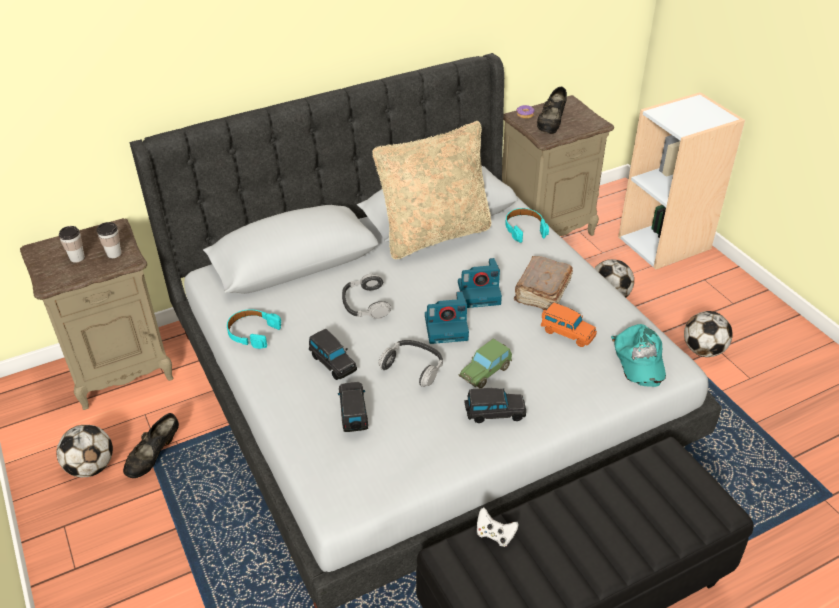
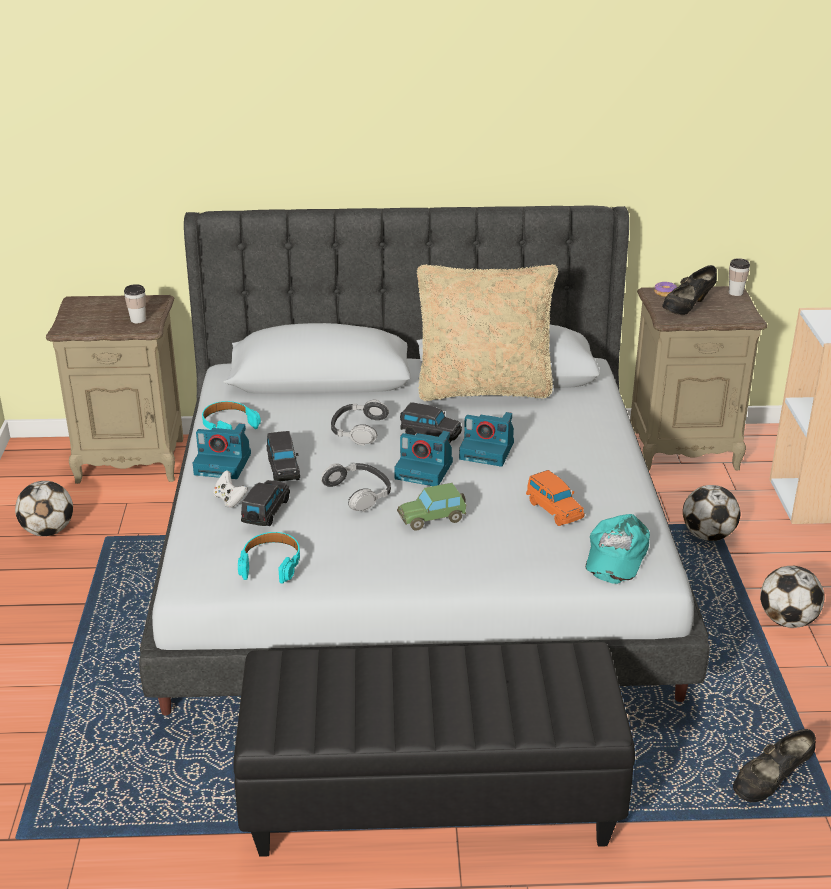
camera: 25 degrees right, 10 degrees down
(77, 258) = (103, 315): cup -> cup (735, 293)
(154, 457) = (109, 540): black shoe -> black shoe (770, 783)
(278, 374) = (224, 464): none -> camera
(494, 413) = (409, 554): black toy car -> black toy car (430, 434)
(495, 534) = (331, 660): white game controller -> white game controller (230, 500)
(524, 229) = (591, 408): turquoise headphones -> turquoise headphones (271, 563)
(541, 292) = (558, 467): brown book -> none

